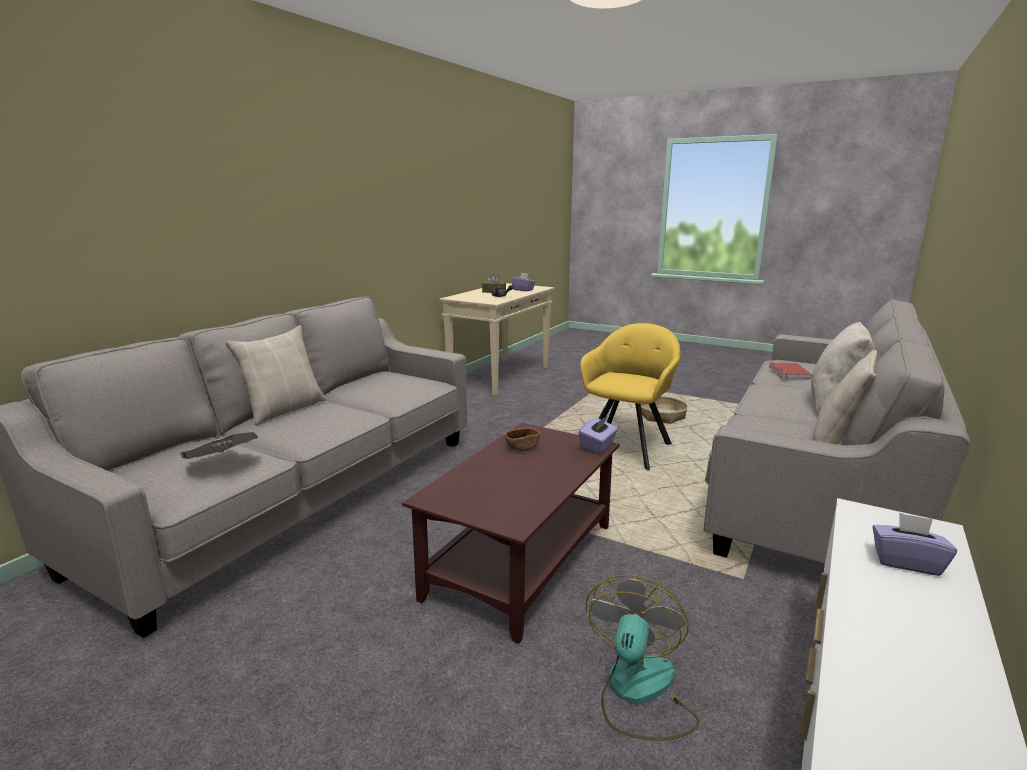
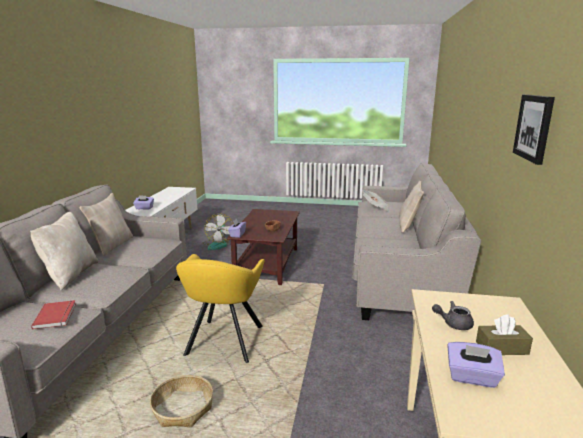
camera: 160 degrees right, 0 degrees up
(399, 190) = (534, 127): none -> picture

